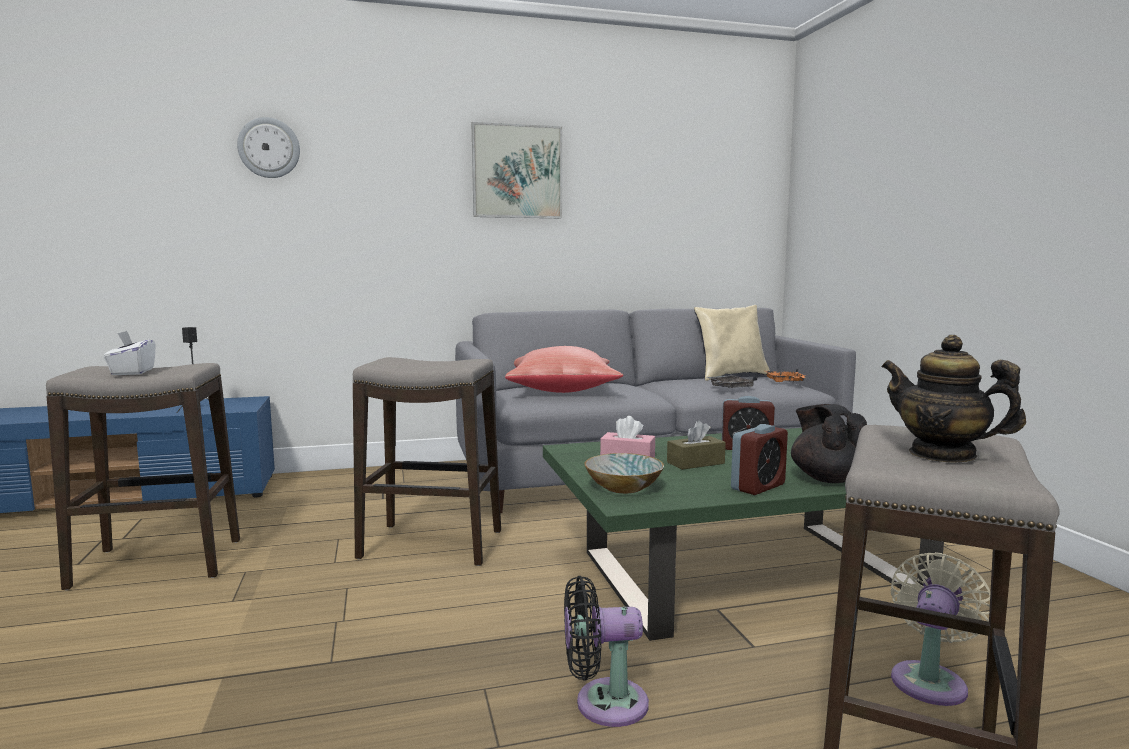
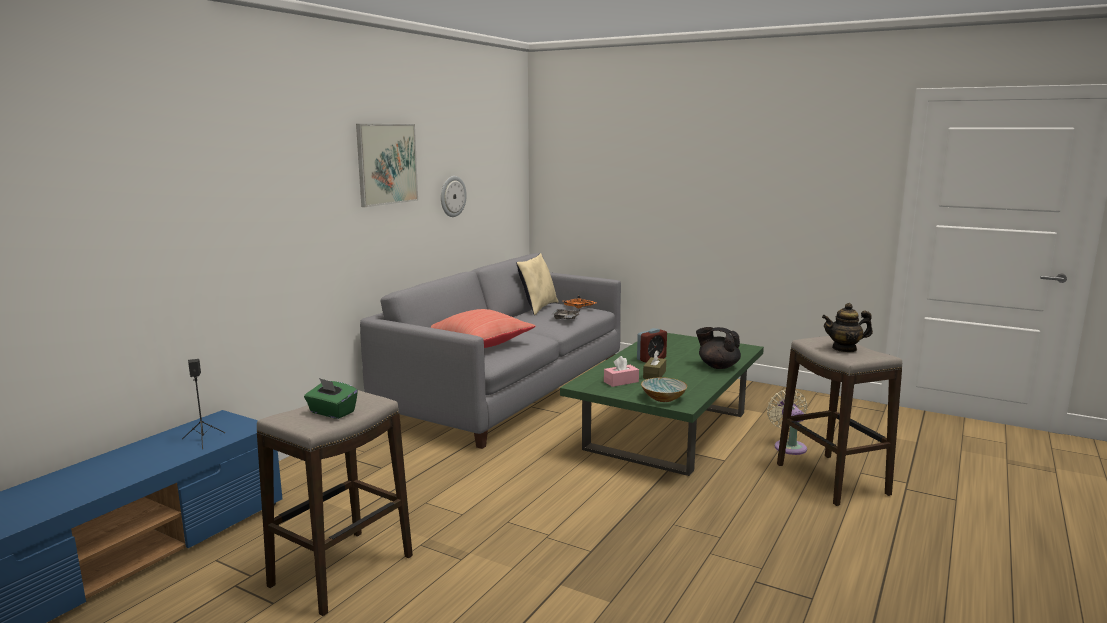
camera: 45 degrees left, 5 degrees up
(132, 372) = (332, 412): white tissue box -> green tissue box
(269, 148) = (204, 159): wall clock -> wall clock (452, 196)
(432, 545) = (493, 480): stool -> none
(603, 703) = (721, 505): black fan -> none
(758, 487) = (706, 379): alarm clock -> none

